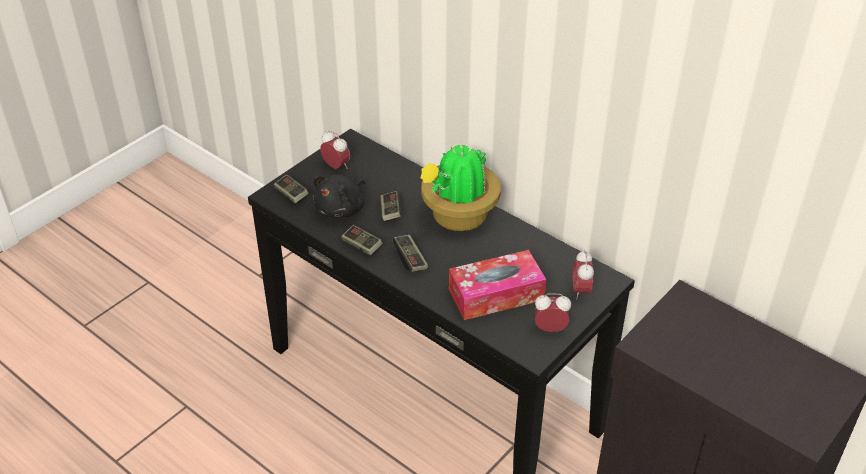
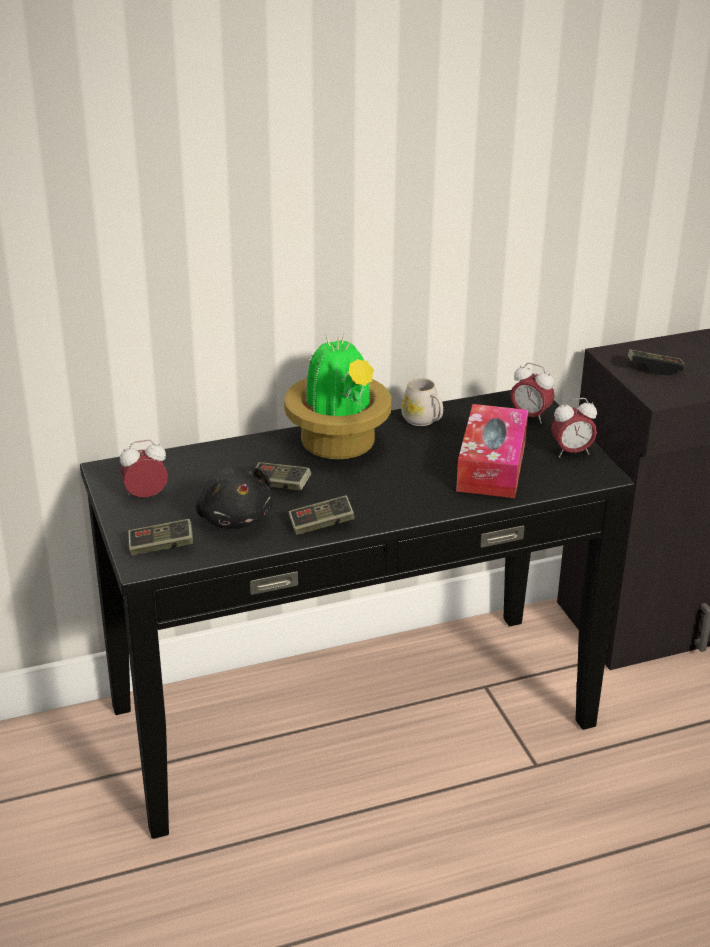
camera: 60 degrees left, 10 degrees down
(410, 259) = (380, 499): game controller -> game controller (654, 369)
(524, 241) = (423, 421): none -> white mug
(550, 328) = (571, 452): alarm clock -> alarm clock turned 135 degrees counterclockwise

